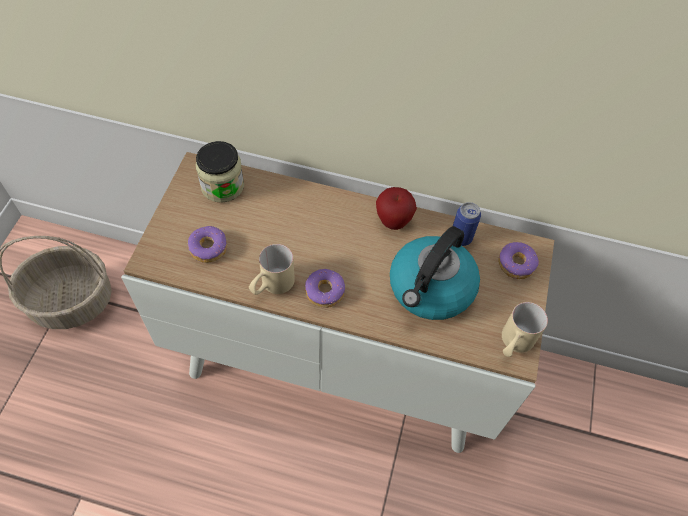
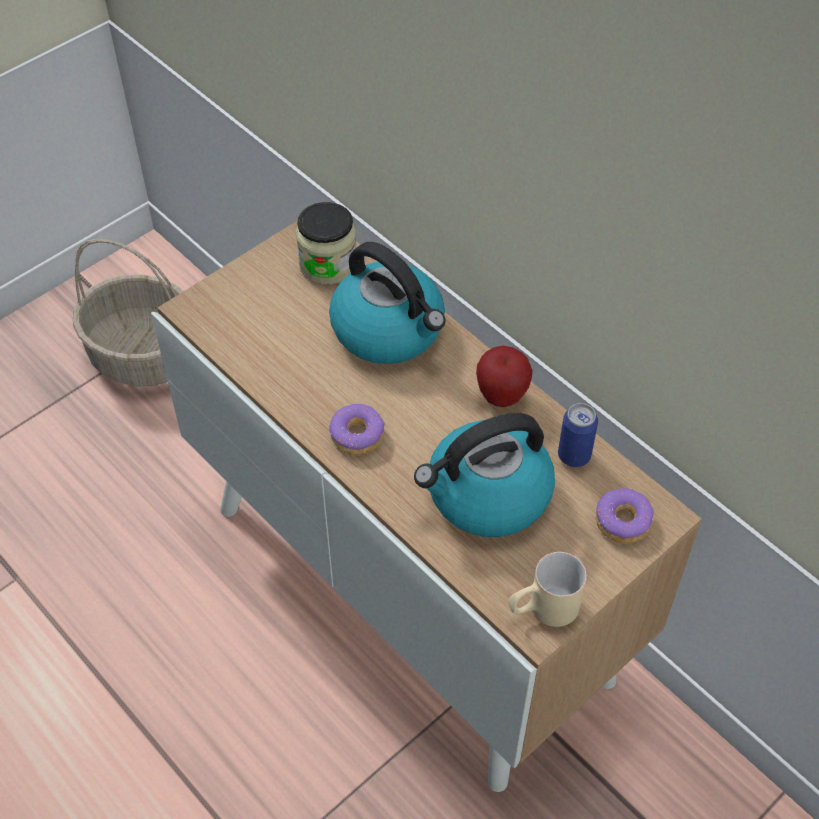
camera: 35 degrees right, 5 degrees down
(208, 248) = (263, 325): donut -> none
(271, 285) = (302, 399): beige mug -> none
(294, 211) = (390, 330): none -> kettle

